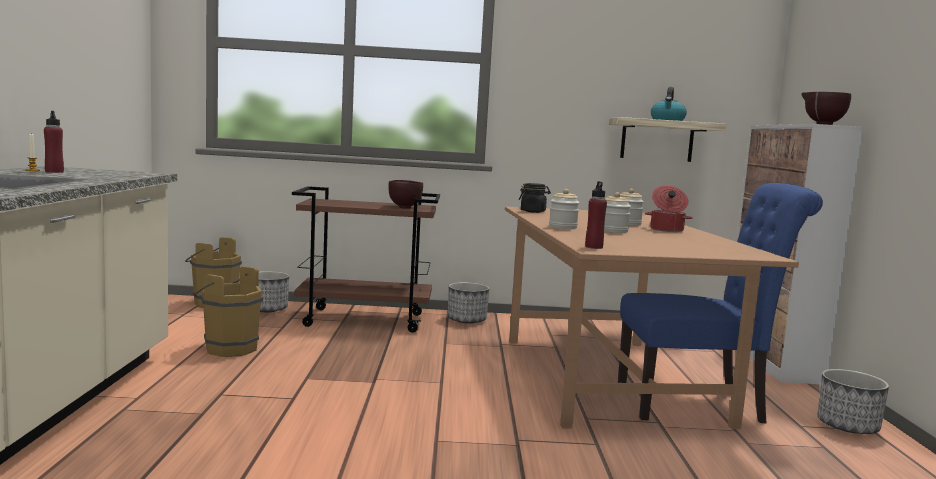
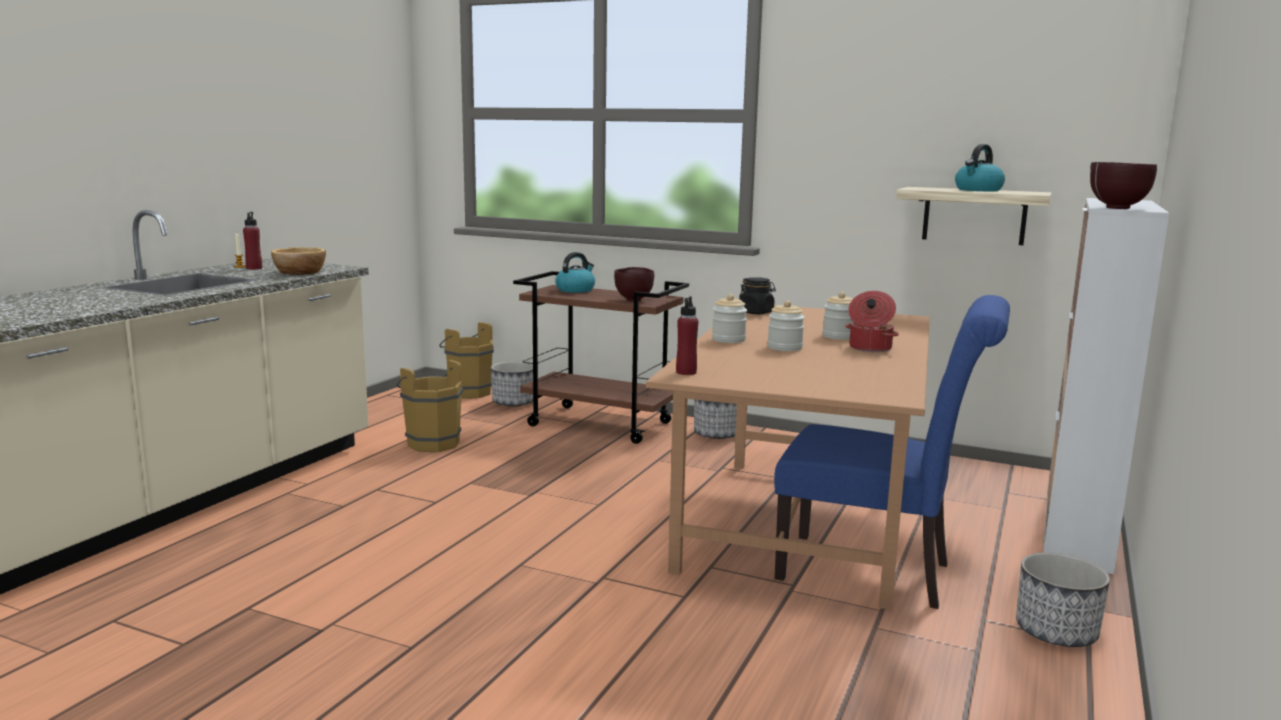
camera: 25 degrees right, 5 degrees up
(120, 175) = (301, 273): none -> bowl
(339, 201) = (575, 290): none -> kettle

